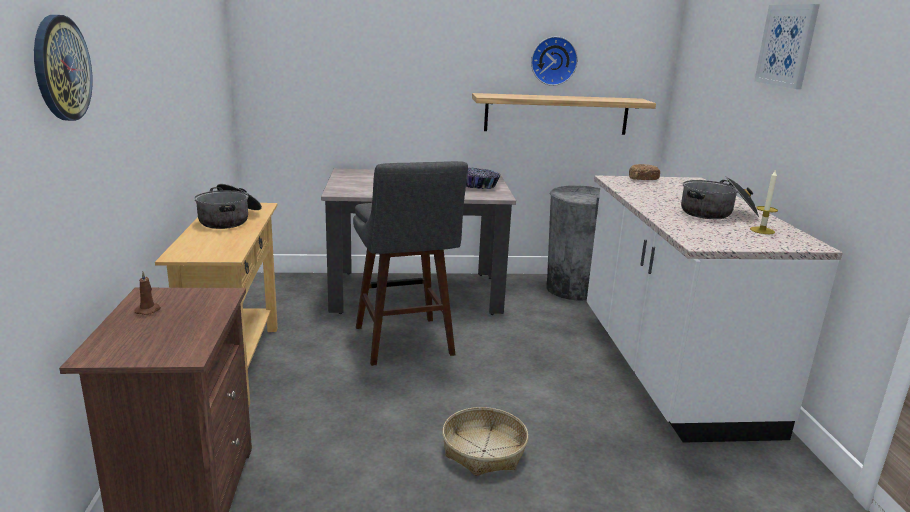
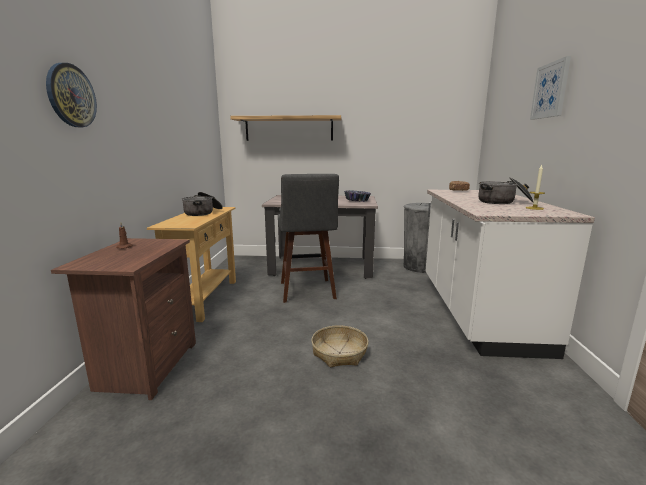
camera: 10 degrees right, 5 degrees down
(553, 60) = (405, 127): wall clock -> none
(556, 114) = (408, 159): shelf -> shelf (289, 129)

